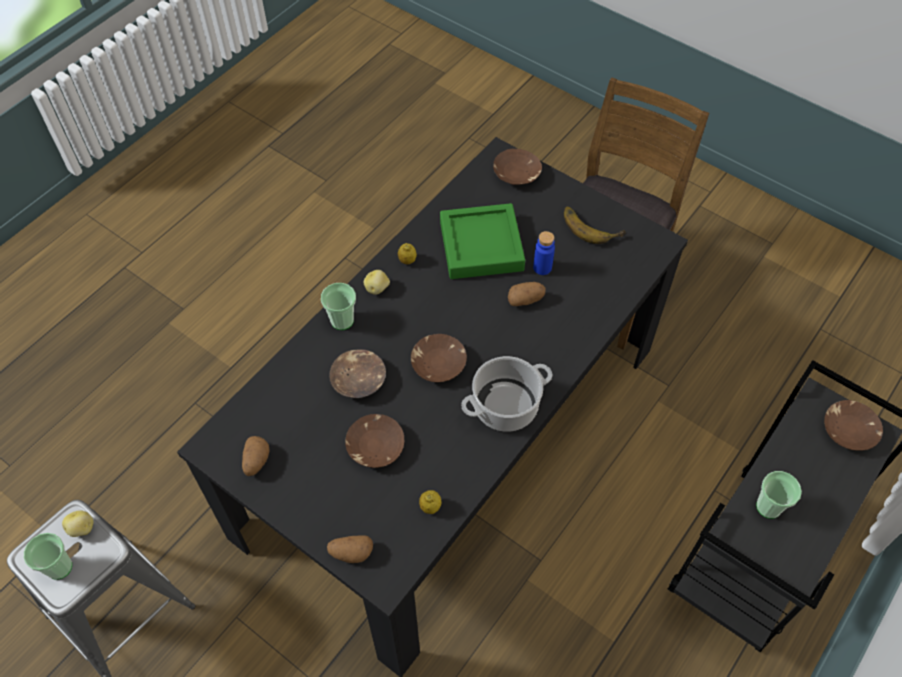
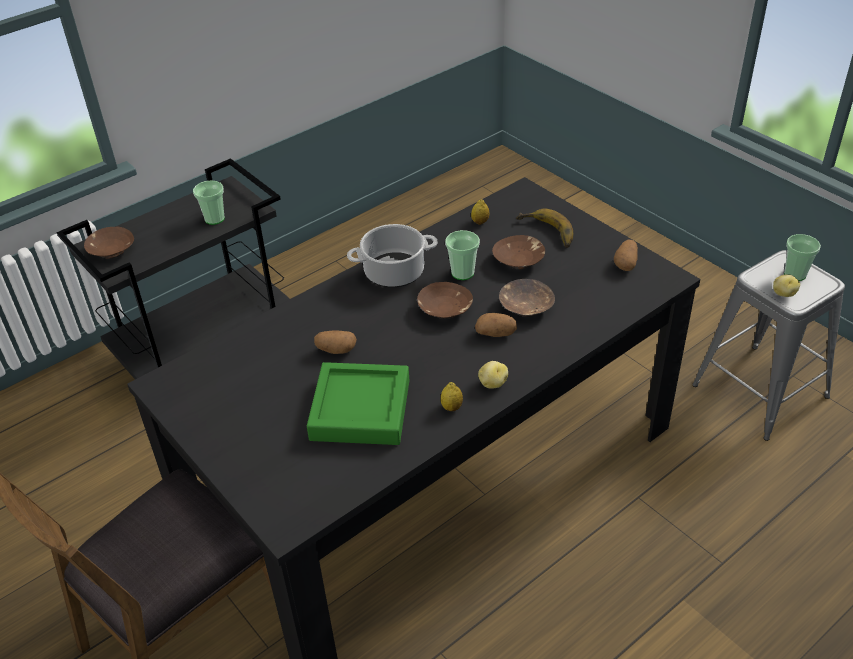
camera: 165 degrees left, 15 degrees down
(342, 320) = (536, 358): cup -> cup (462, 273)
(351, 553) = (548, 206): potato -> potato (496, 333)
(516, 175) = (277, 493): brown bowl -> none
(542, 267) = (302, 378): blue bottle -> none
(591, 225) = (222, 414): banana -> banana (545, 233)

